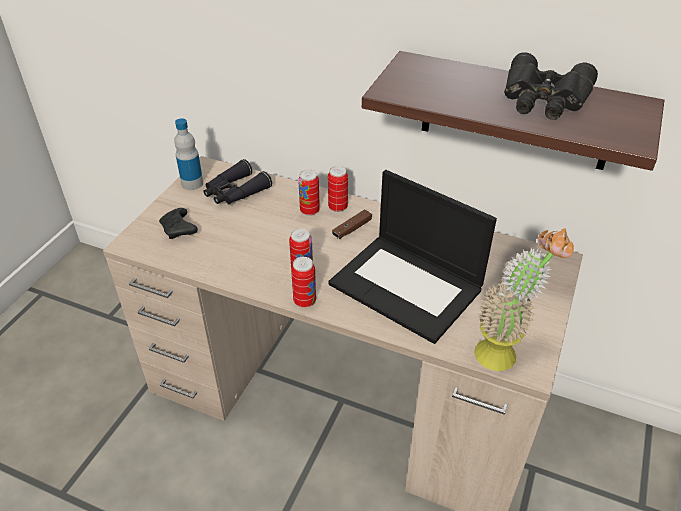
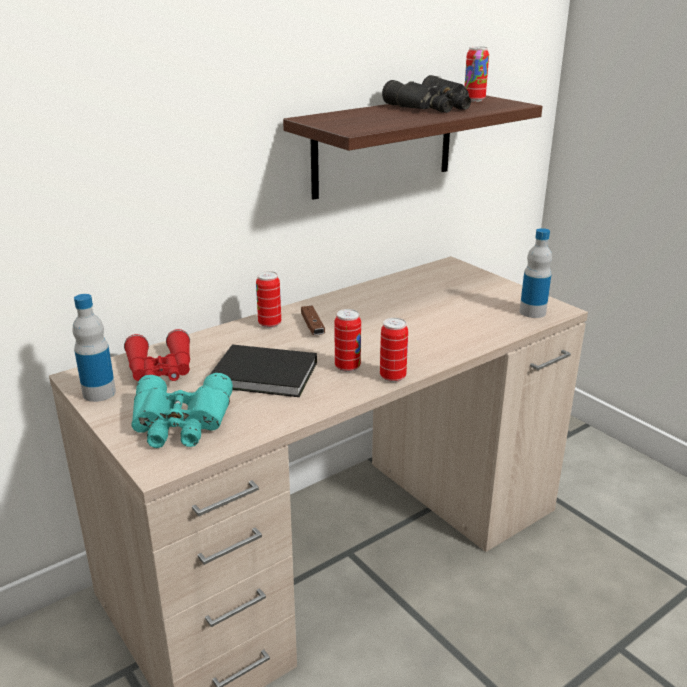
camera: 60 degrees left, 15 degrees down
(179, 230) = (181, 422): black game controller -> turquoise binoculars
(235, 192) = (161, 370): black binoculars -> red binoculars
(260, 239) = (266, 375): none -> black book
(309, 211) = (255, 338): can -> can (474, 100)
(408, 286) = (422, 325): laptop -> none
(505, 351) = (532, 312): potted plant -> bottle

